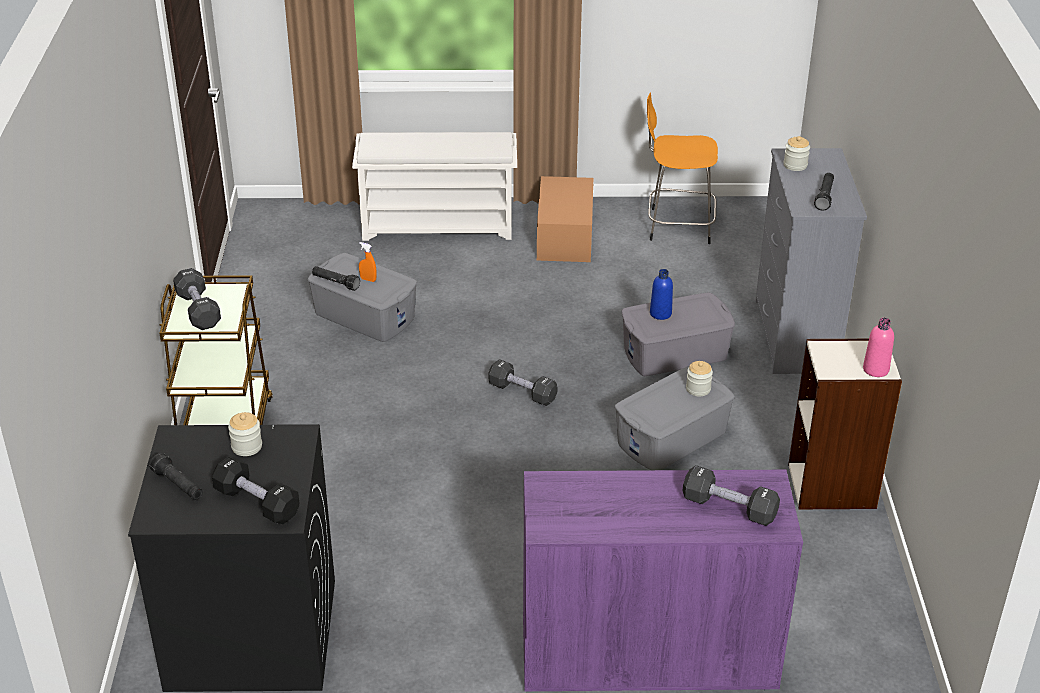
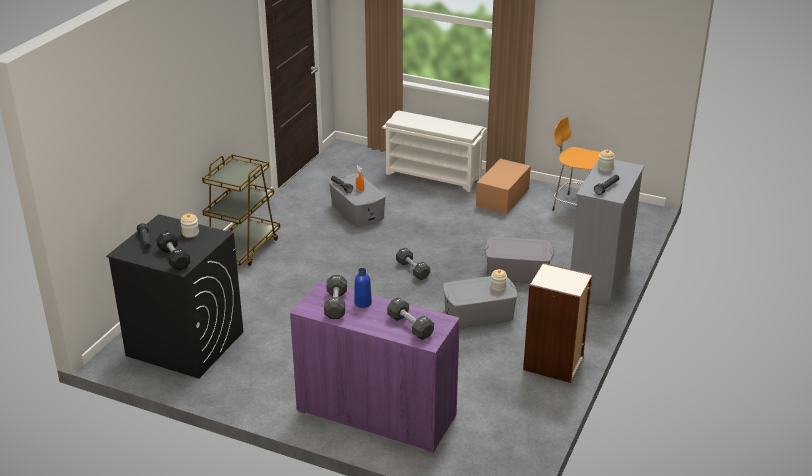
camera: 25 degrees right, 5 degrees down
(198, 310) = (231, 173): black dumbbell -> black dumbbell (336, 304)
(660, 313) = (509, 244): blue bottle -> blue bottle (363, 303)
(875, 369) = (569, 287): pink bottle -> none

